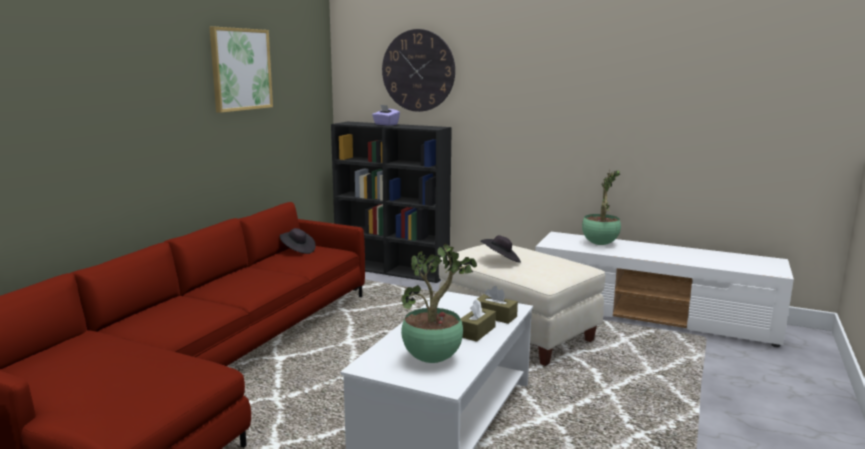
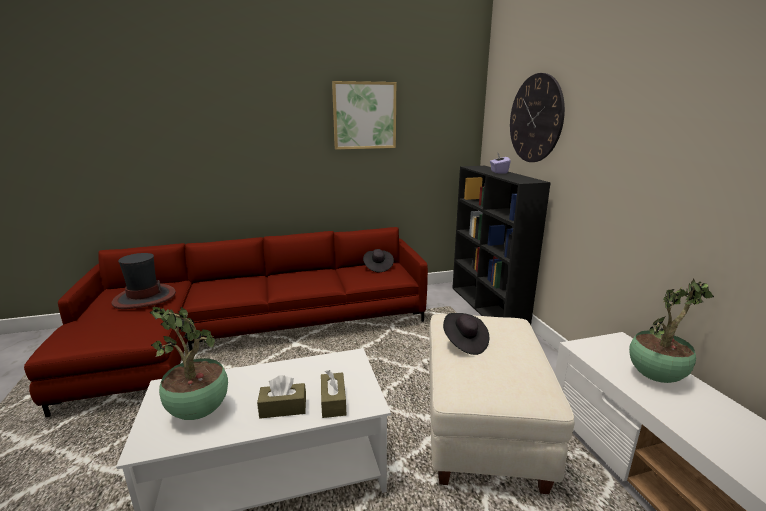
camera: 50 degrees right, 5 degrees up
(96, 355) = (144, 298): none -> hat

